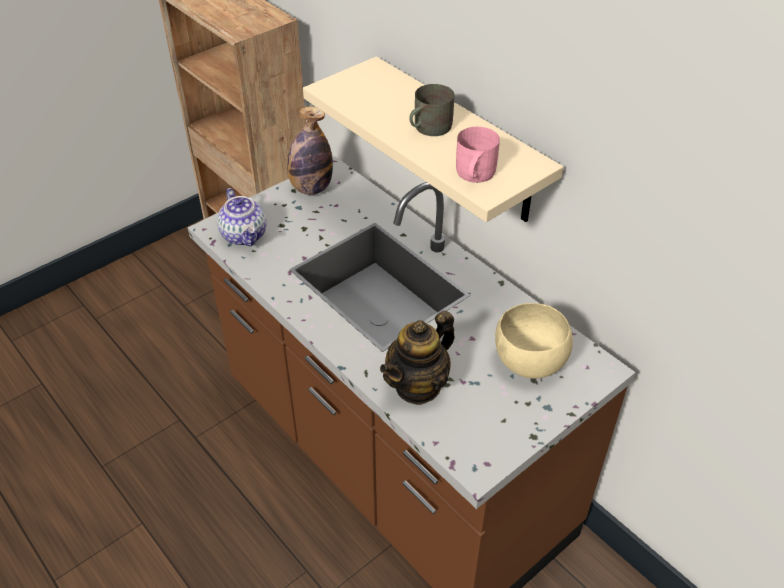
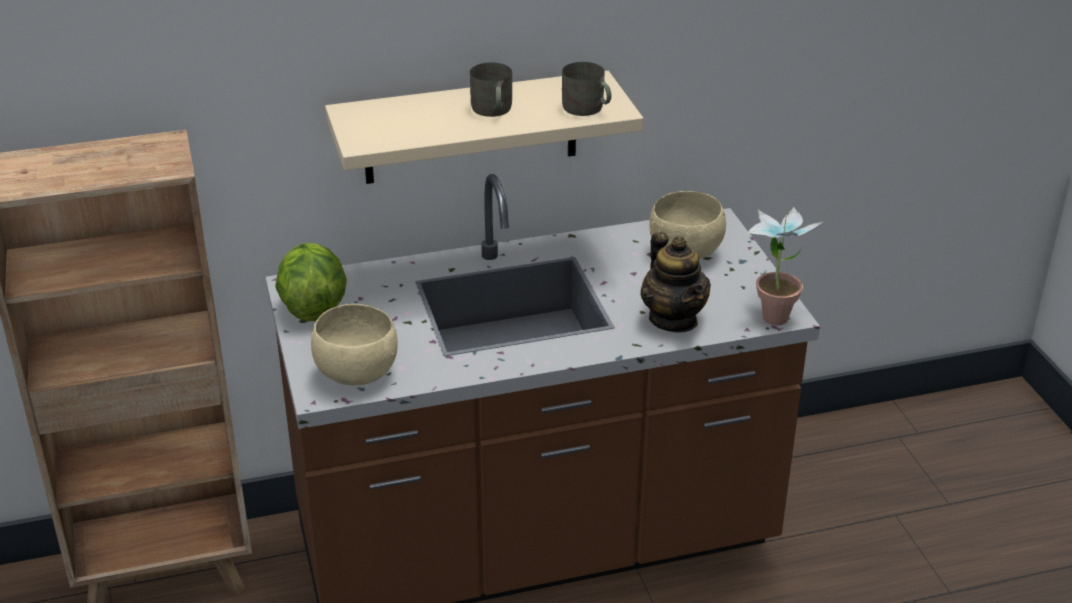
camera: 65 degrees left, 10 degrees down
(245, 235) = (355, 373): teapot -> beige bowl
(311, 188) = (312, 307): bottle -> lettuce
(474, 174) = (587, 109): pink mug -> grey mug
(477, 456) = (775, 312): none -> potted plant

